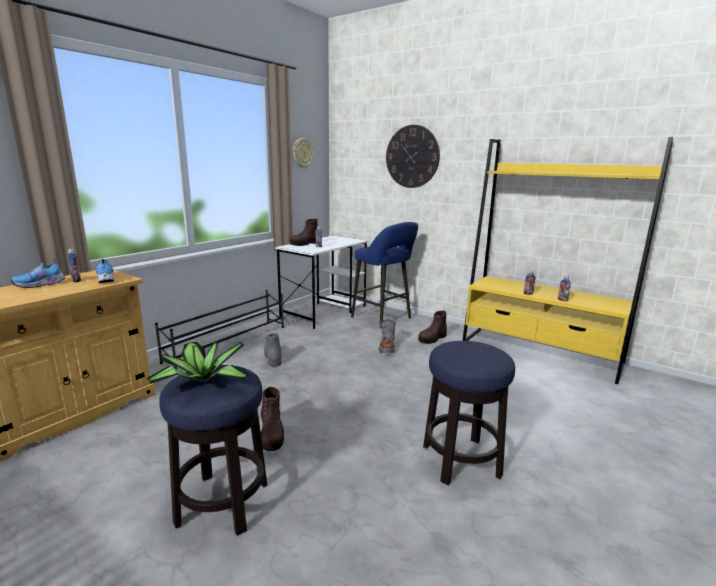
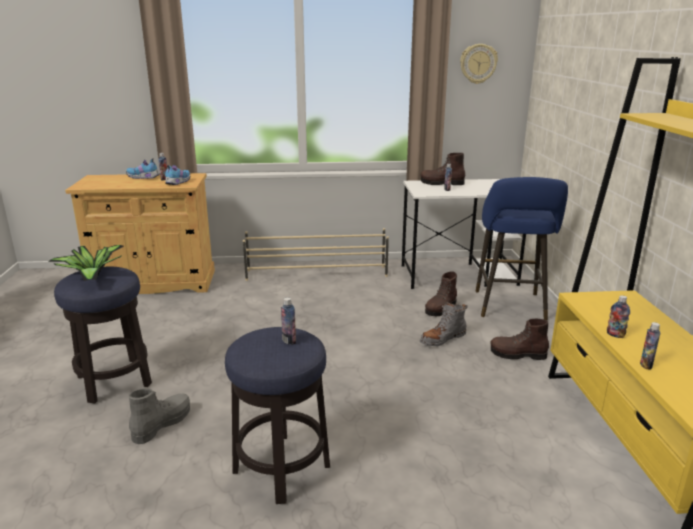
camera: 50 degrees right, 5 degrees up
(228, 343) = (317, 273): black shoe rack -> beige shoe rack
(272, 435) = (209, 358): brown boot -> brown boot (441, 309)
(273, 357) = (325, 300): grey boot -> grey boot (162, 424)
(412, 156) = (595, 76): wall clock -> none
(470, 347) = (289, 341): none -> bottle

